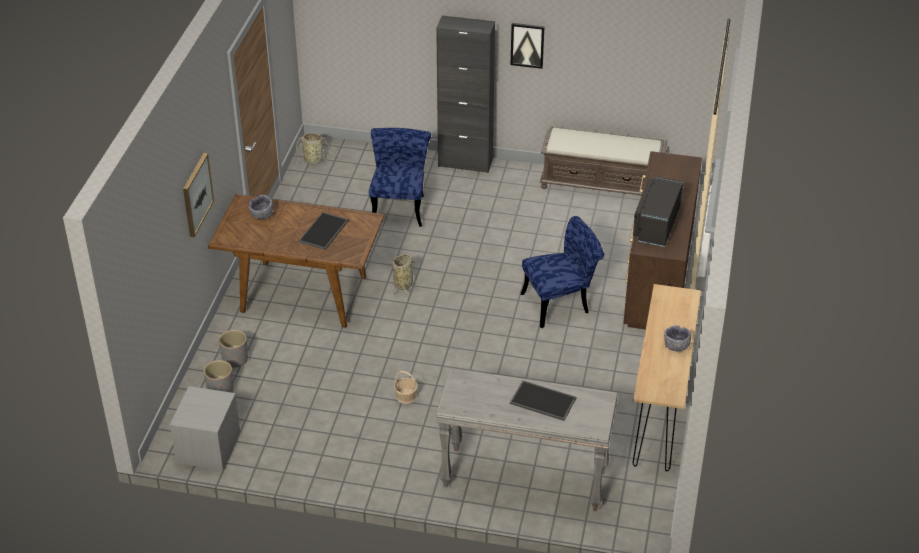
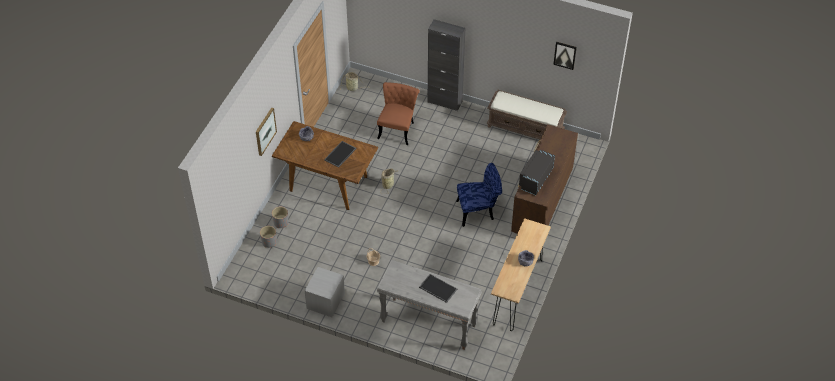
camera: 10 degrees right, 10 degrees up
(208, 448) = (256, 278): grey nightstand -> grey nightstand (325, 301)
(400, 206) = (398, 128): blue chair -> brown chair
(527, 45) = (484, 43): picture -> picture (565, 55)

